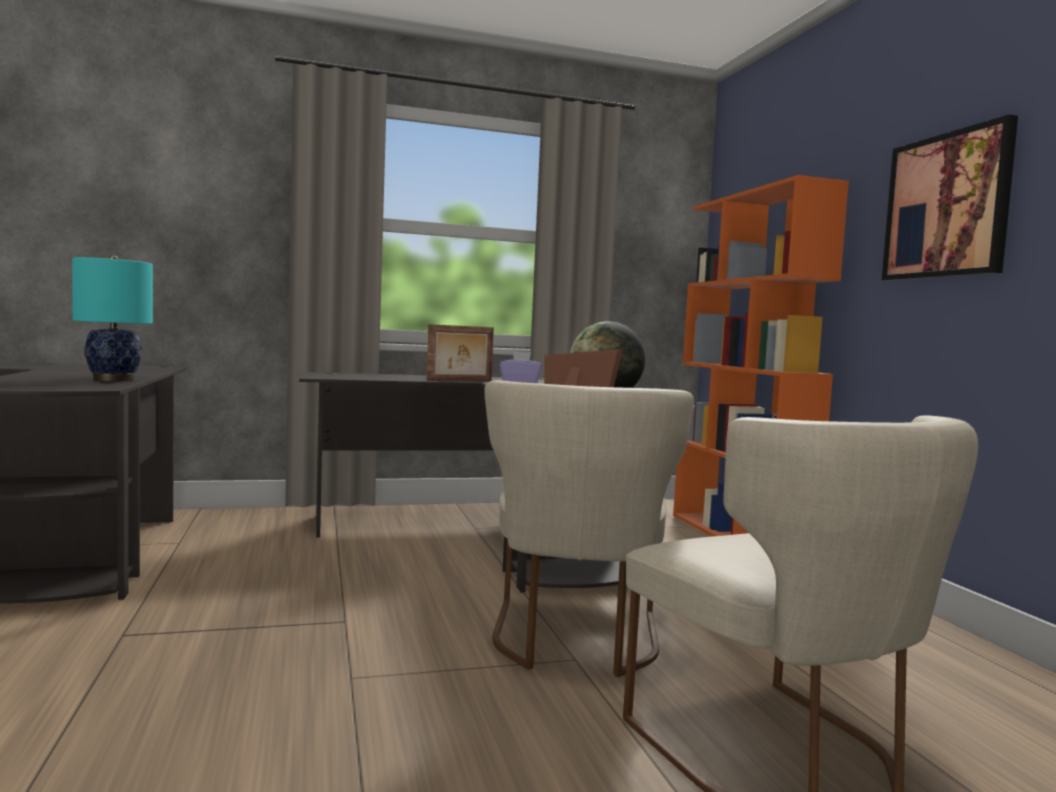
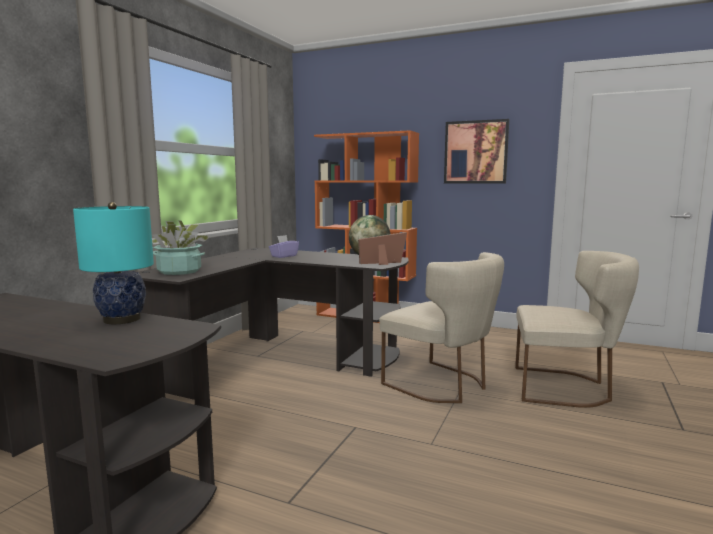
camera: 50 degrees left, 5 degrees up
(350, 376) = (179, 271): none -> potted plant
(460, 381) = (251, 261): picture frame -> none

